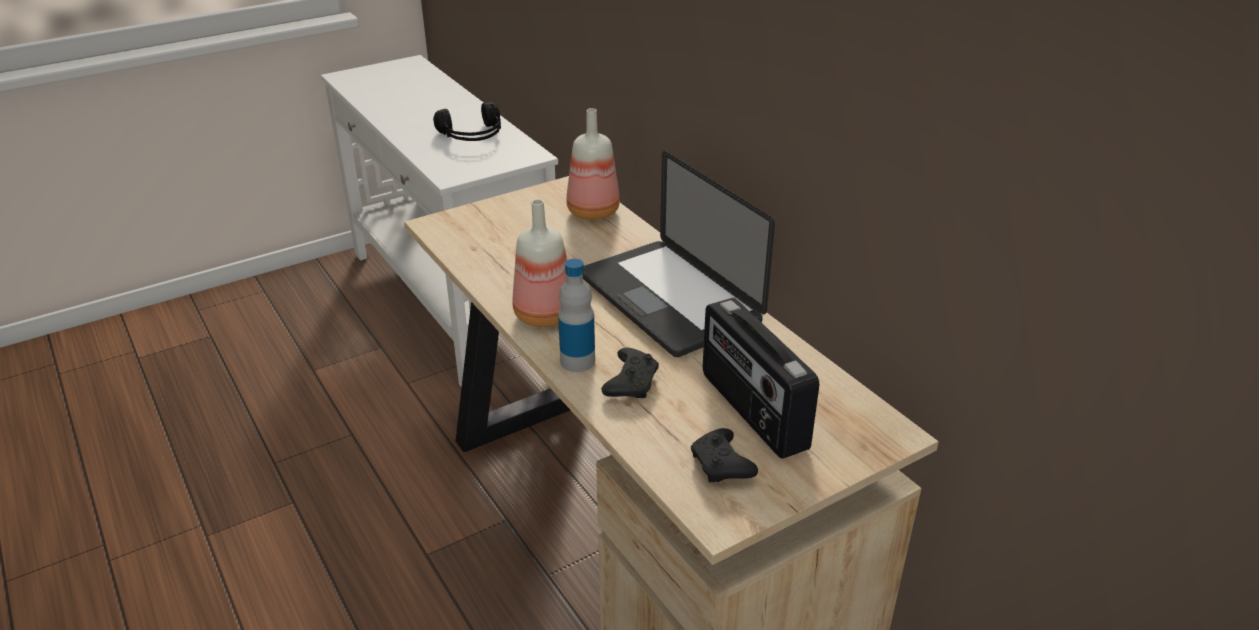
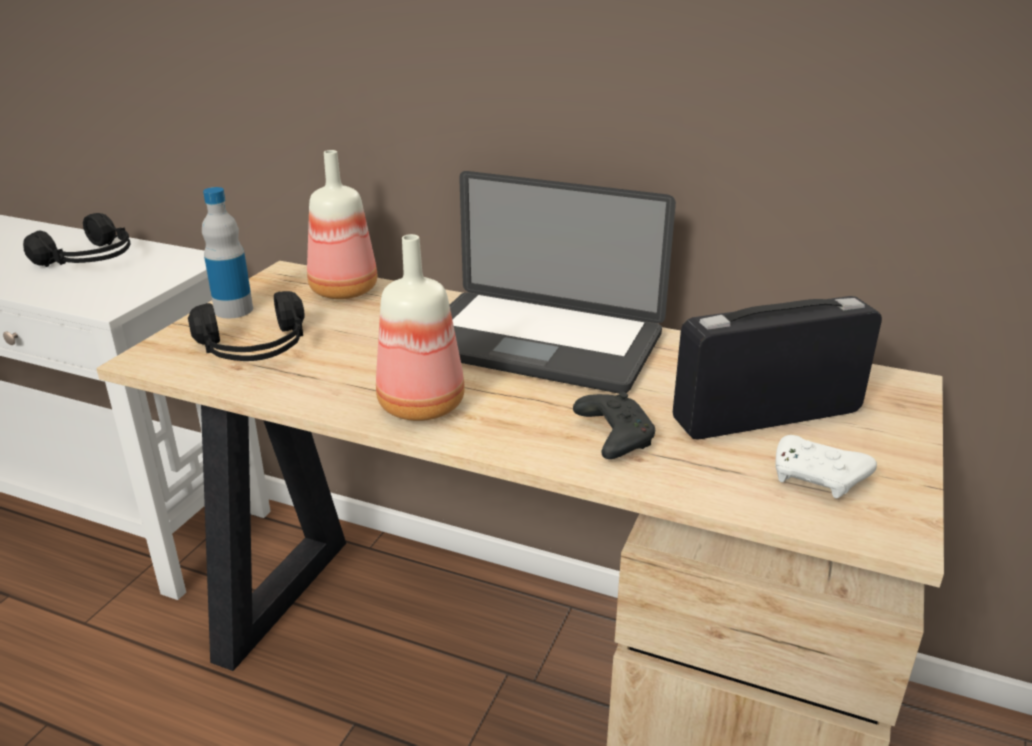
camera: 35 degrees left, 5 degrees down
(495, 239) = (255, 349): none -> black headphones
(577, 361) = (525, 438): bottle -> bottle (233, 310)
(722, 467) = (818, 479): black game controller -> white game controller
(751, 411) = (766, 415): radio -> radio turned 135 degrees clockwise

